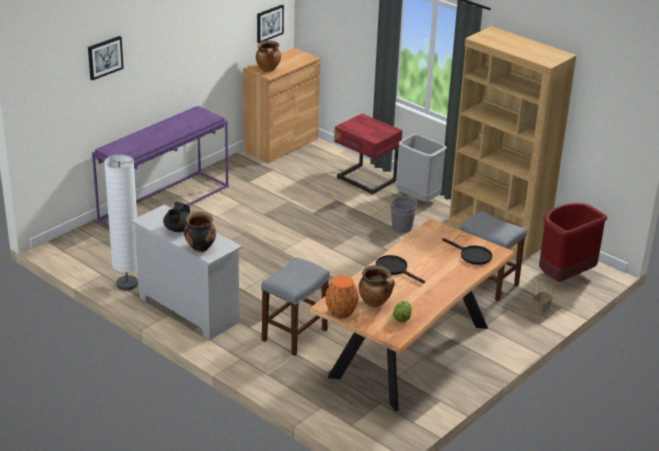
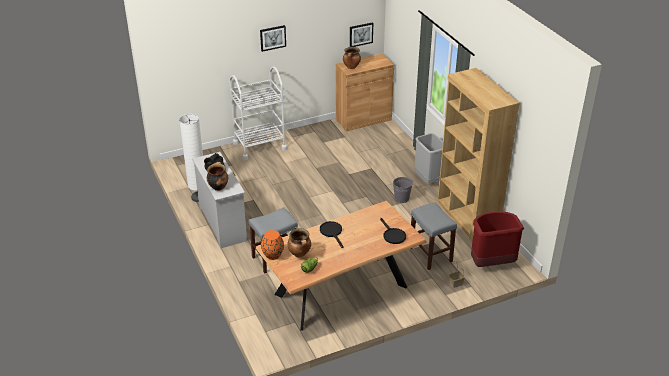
camera: 25 degrees right, 5 degrees up
(104, 57) = (218, 45): picture -> picture (272, 37)
(164, 203) = (259, 146): purple console table -> white cart
(365, 181) = (401, 158): red nightstand -> none

